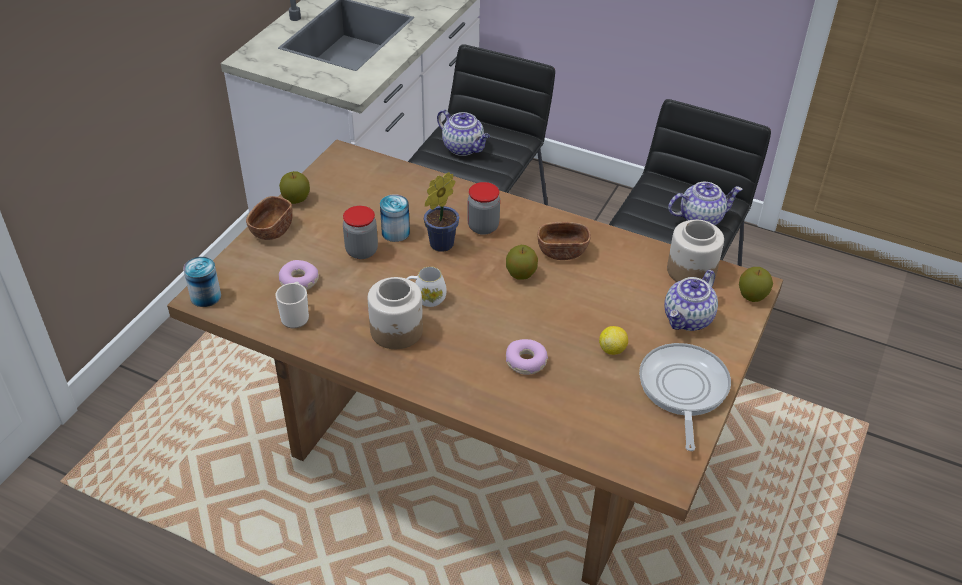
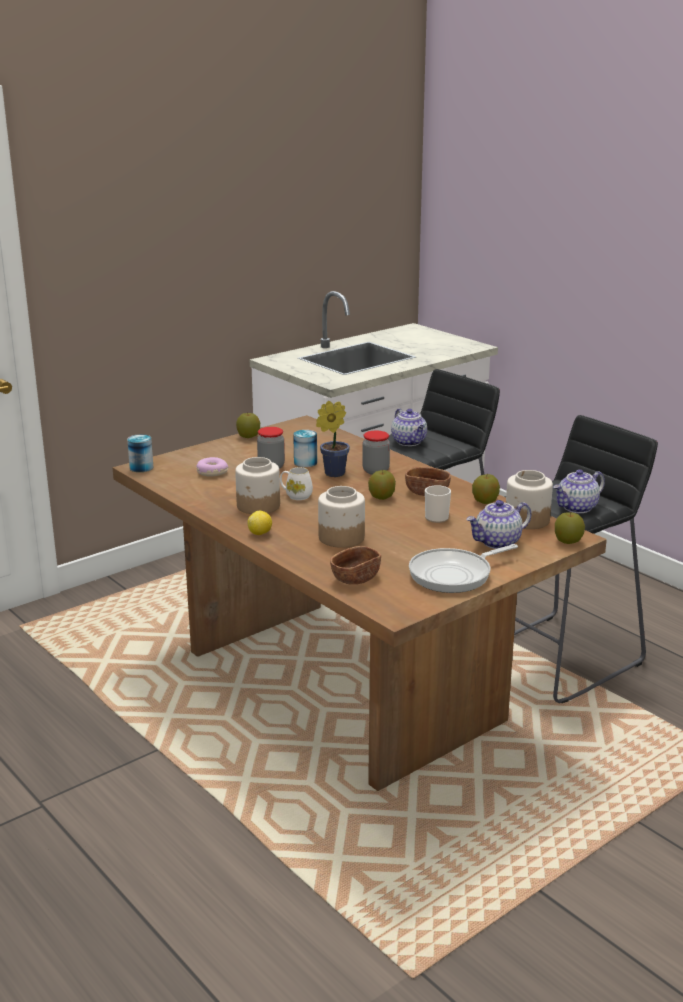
camera: 25 degrees right, 20 degrees down
(272, 229) = (217, 447): brown bowl -> brown bowl (355, 578)
(296, 316) = (193, 487): mug -> mug (438, 517)
(526, 362) = (340, 538): donut -> jar
(612, 349) = (417, 545): lemon -> lemon (260, 533)
(630, 250) = (485, 501): none -> apple
(682, 390) = (454, 575): frying pan -> frying pan turned 150 degrees counterclockwise
(701, 218) = (577, 508): teapot -> teapot turned 135 degrees clockwise

